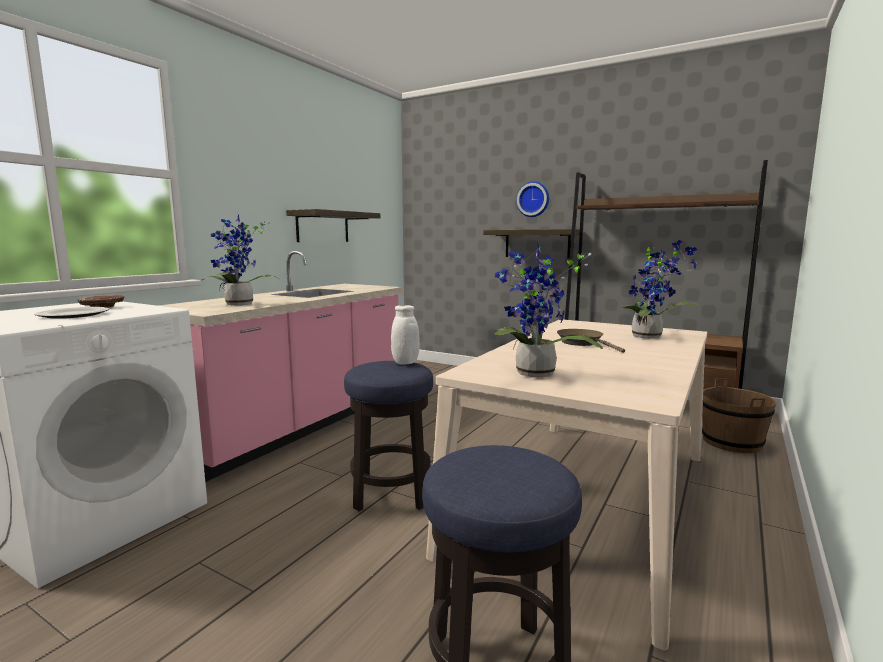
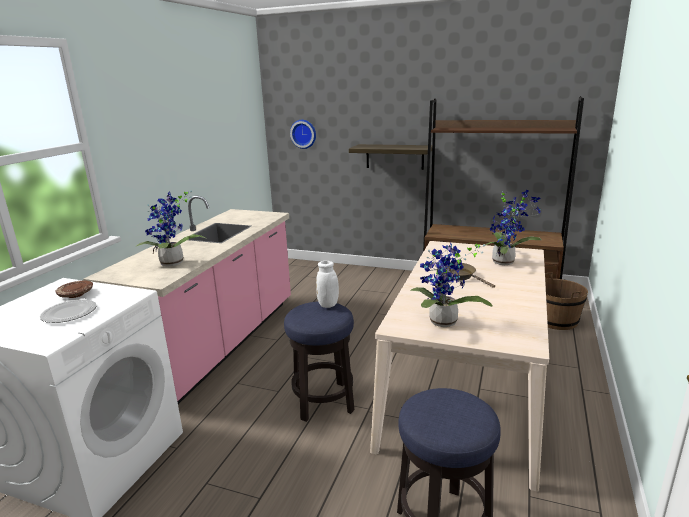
camera: 10 degrees left, 10 degrees up
(323, 227) = (205, 158): shelf -> none
(533, 199) = (390, 117): wall clock -> wall clock (304, 134)

